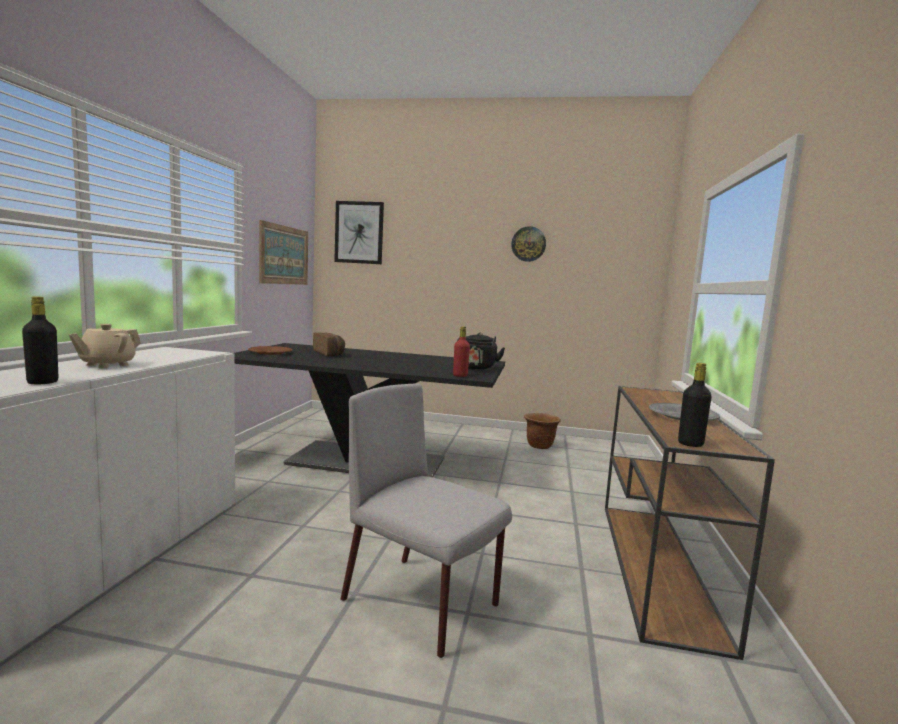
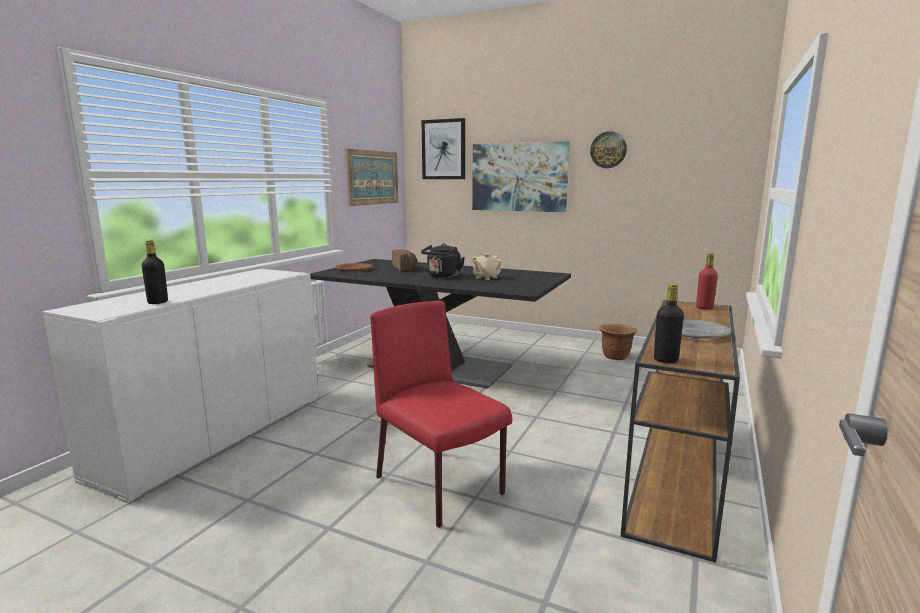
camera: 15 degrees right, 5 degrees up
(107, 365) = (208, 287): beige teapot -> beige teapot (486, 277)
(422, 603) = (440, 486): grey chair -> red chair
(439, 265) = (519, 177): none -> picture
(460, 375) = (509, 290): red bottle -> red bottle (704, 308)
(477, 368) = (533, 282): black kettle -> black kettle (443, 276)

